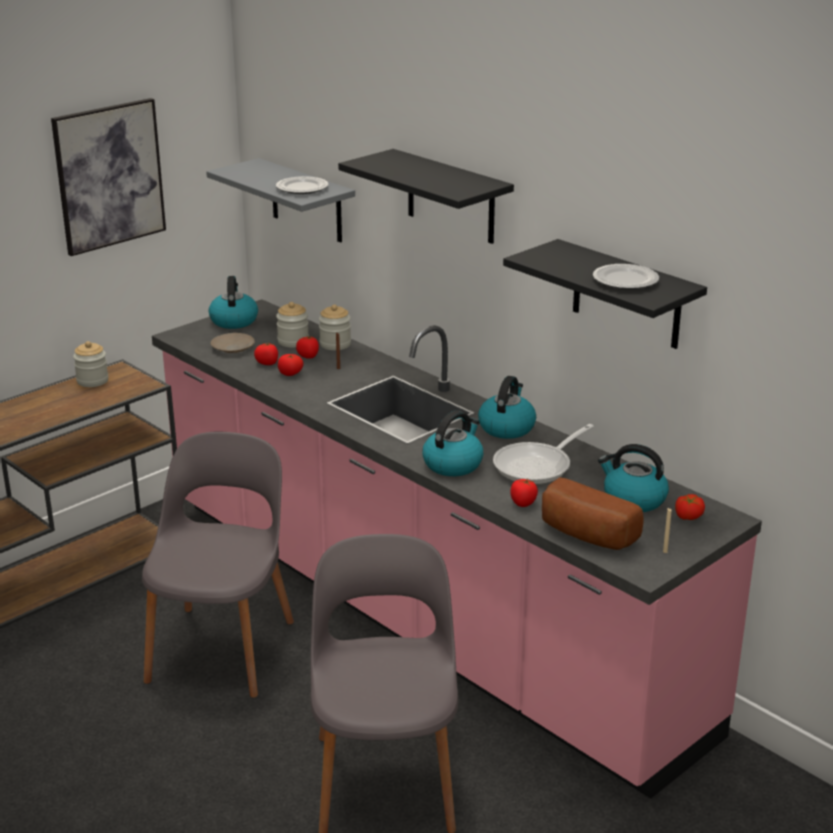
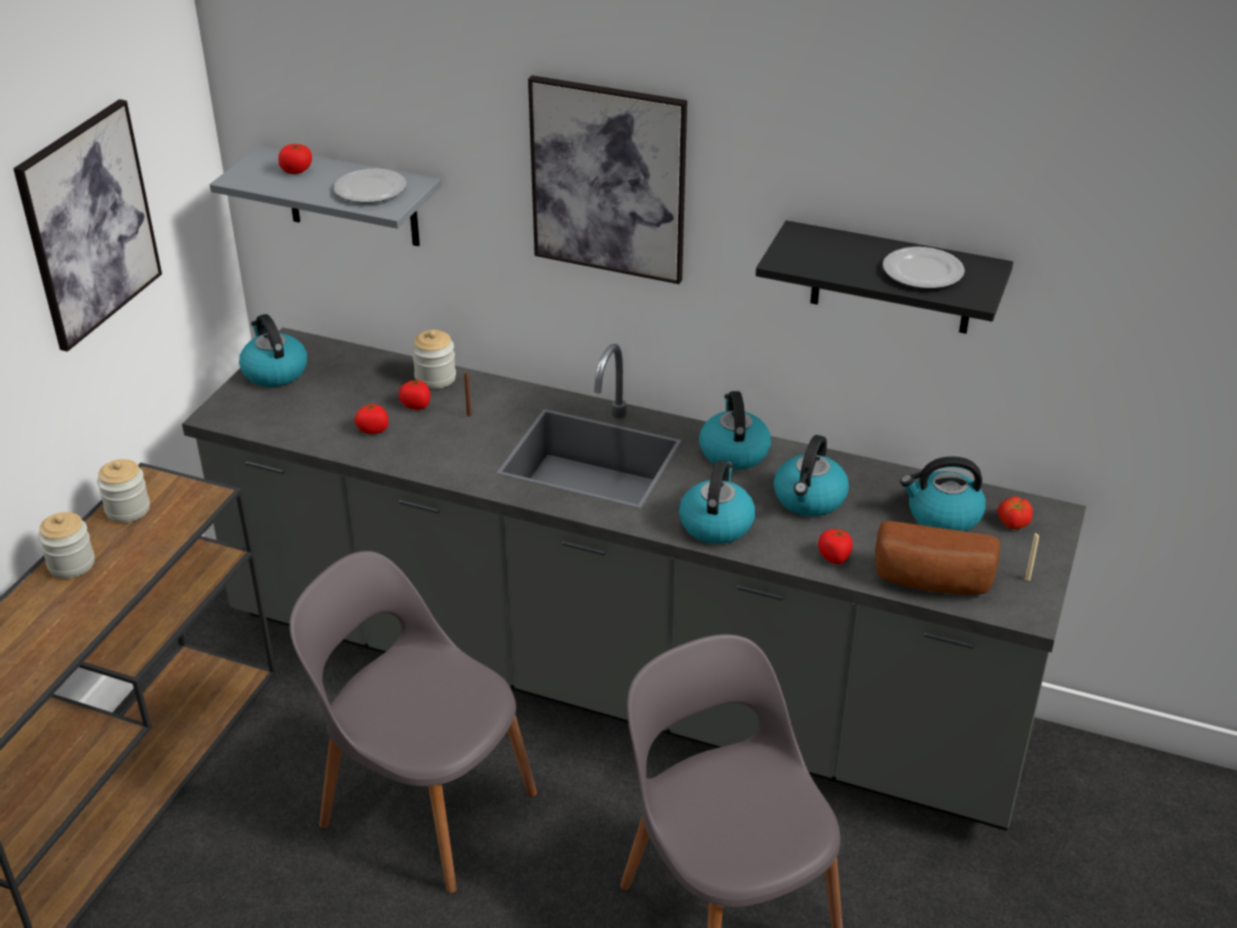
camera: 25 degrees left, 10 degrees up
(222, 648) = (424, 805): grey chair -> grey chair turned 45 degrees counterclockwise
(233, 348) = (310, 417): beige plate -> none
(290, 374) = (416, 439): tomato -> tomato (297, 171)
(293, 341) = (379, 387): jar -> jar (71, 564)
(416, 613) = (618, 681): pink counter -> grey counter
(451, 197) = (608, 179): black shelf -> picture
(537, 466) = (809, 499): frying pan -> kettle

